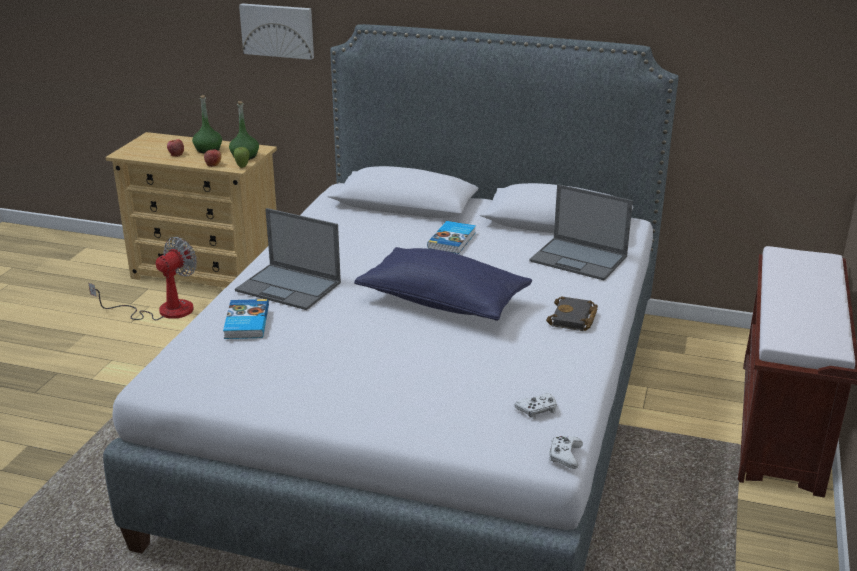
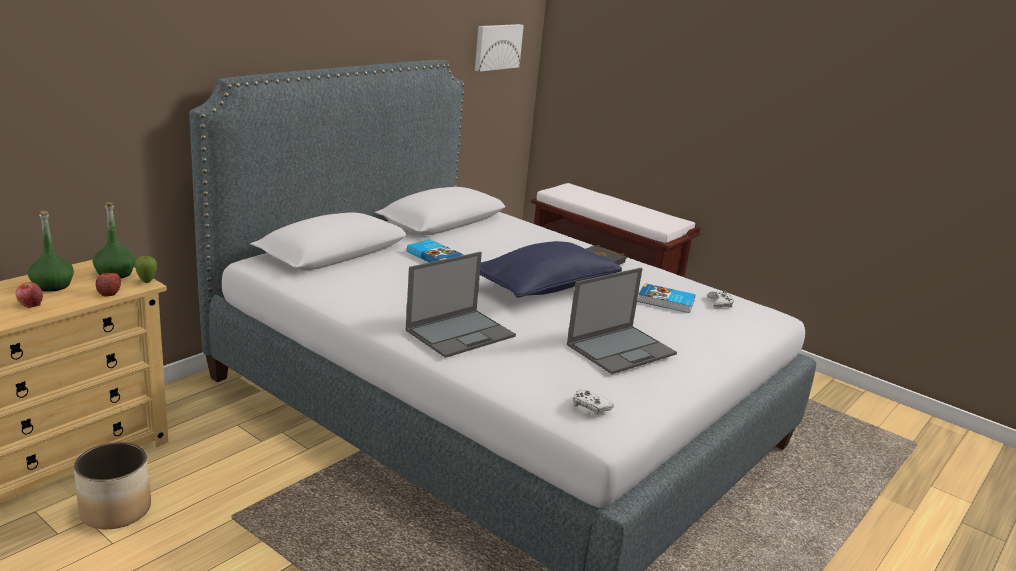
camera: 70 degrees left, 5 degrees down
(163, 310) = (115, 511): fan -> planter
(245, 322) = (521, 365): book -> book (666, 301)
(278, 30) = (102, 105): picture -> picture (497, 46)
(564, 455) = (776, 312): white game controller -> white game controller (590, 407)
(579, 259) = (514, 232): laptop -> laptop (622, 349)

